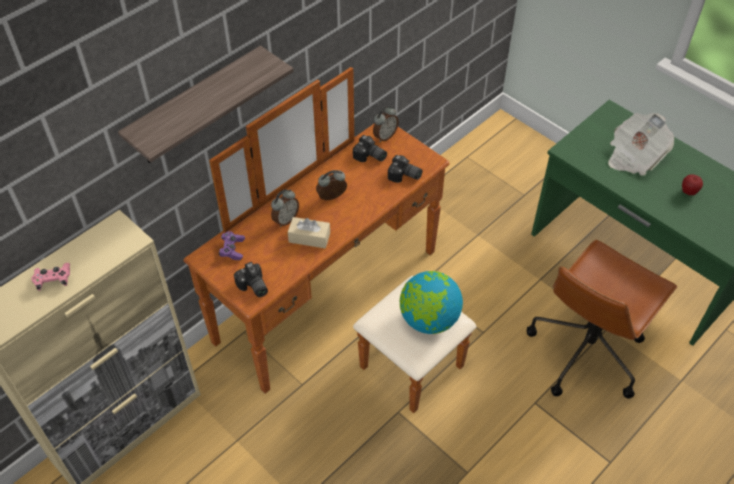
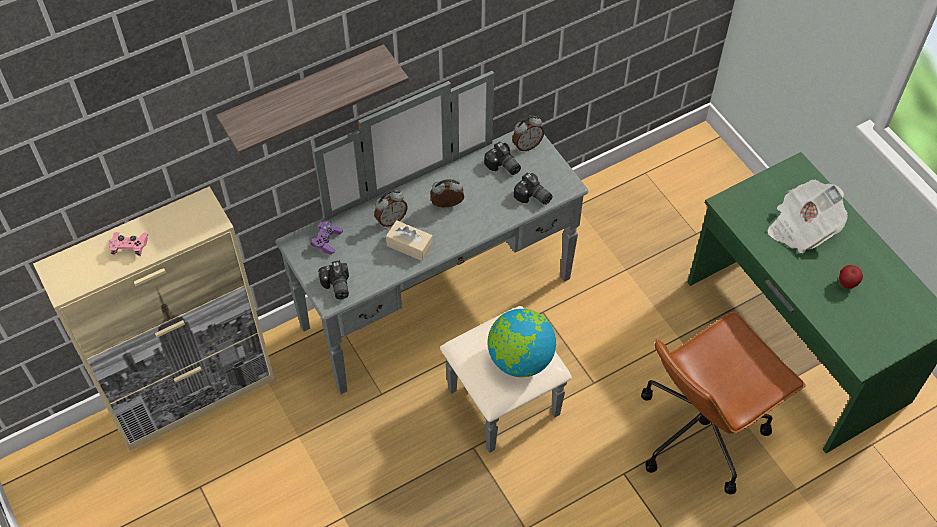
camera: 15 degrees right, 5 degrees up
(346, 310) = (453, 324): brown dresser -> grey dresser

